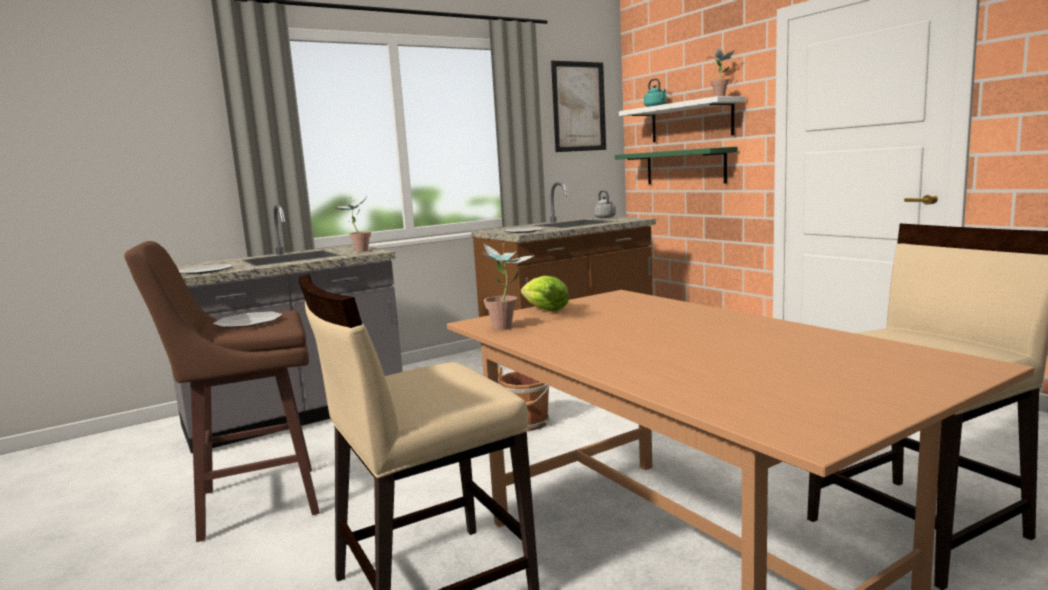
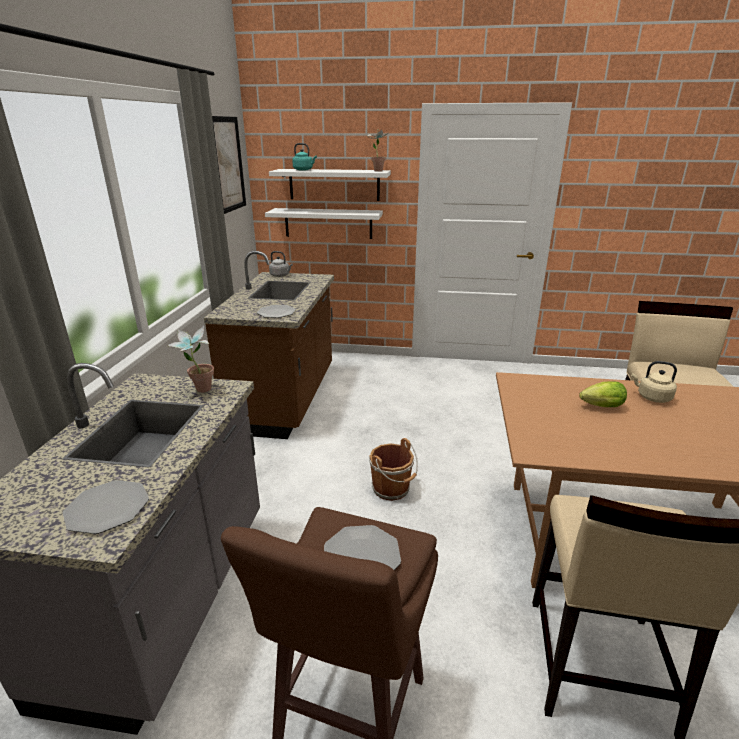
camera: 50 degrees left, 15 degrees up
(508, 328) = (569, 450): potted plant -> none
(543, 310) = (525, 417): lettuce -> lettuce (599, 407)
(685, 167) = (328, 223): green shelf -> white shelf
(729, 326) = (652, 397): none -> beige kettle

